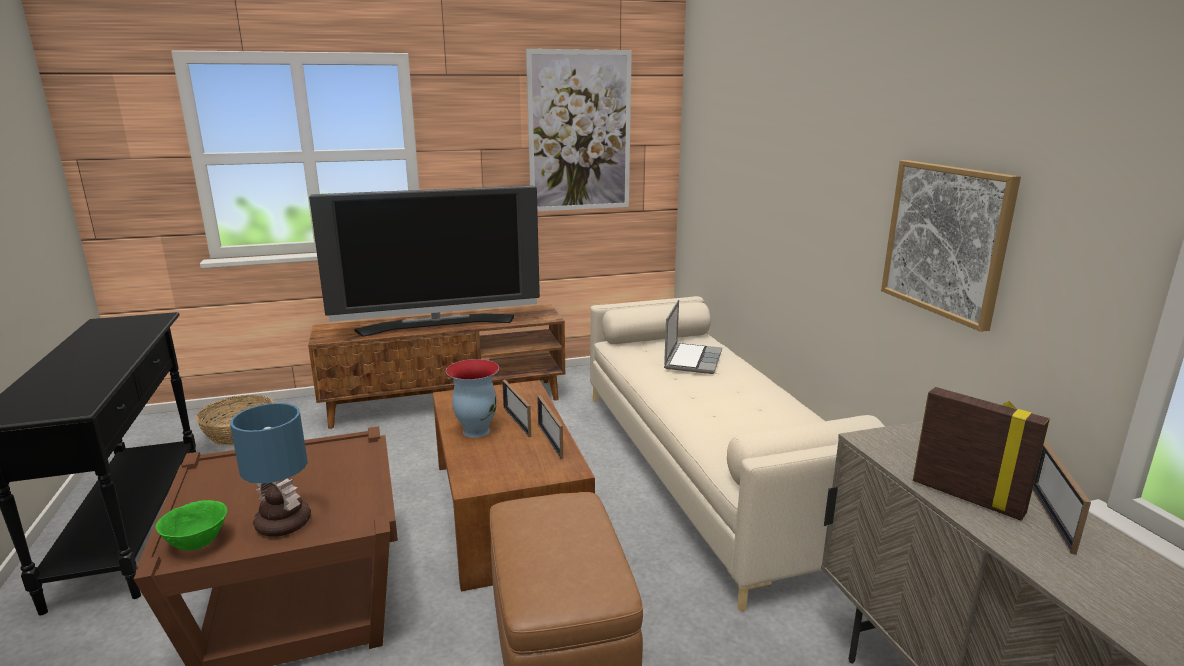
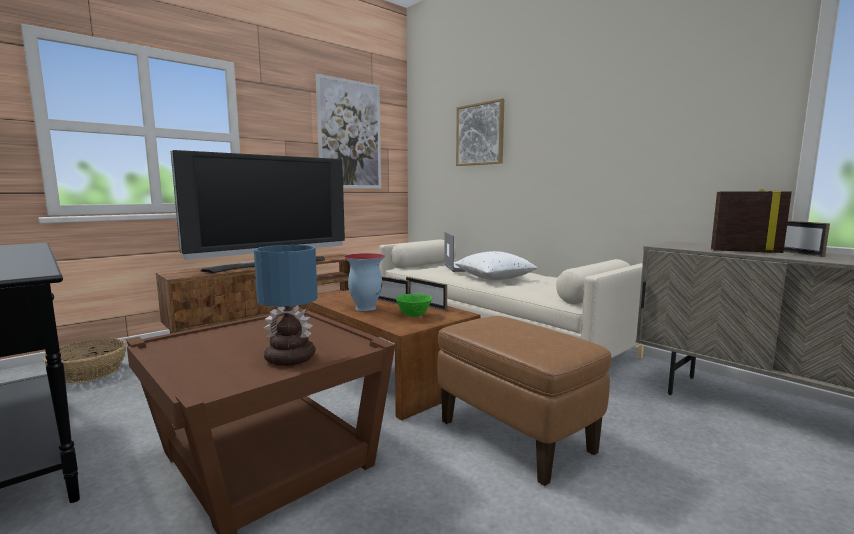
camera: 25 degrees left, 10 degrees down
(198, 543) = (221, 381): green bowl -> green bowl (414, 315)
(706, 396) = (494, 278): none -> white pillow
(946, 240) = (647, 147): picture -> picture (480, 134)

